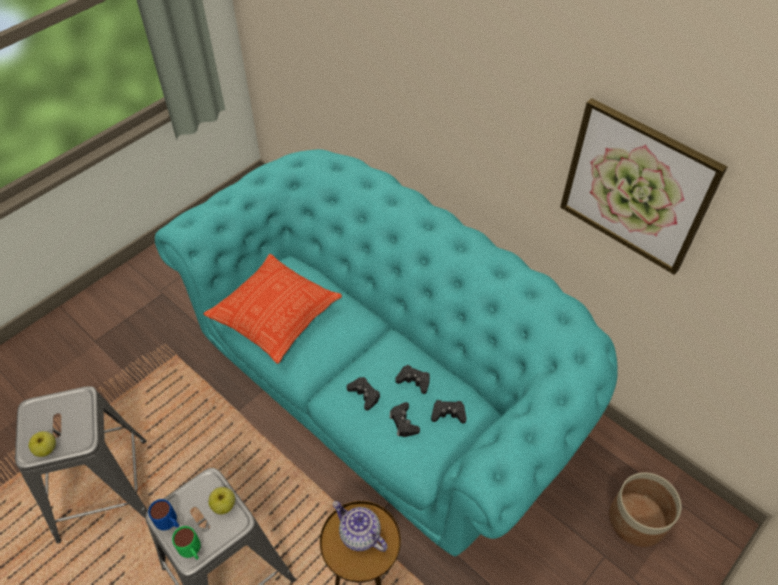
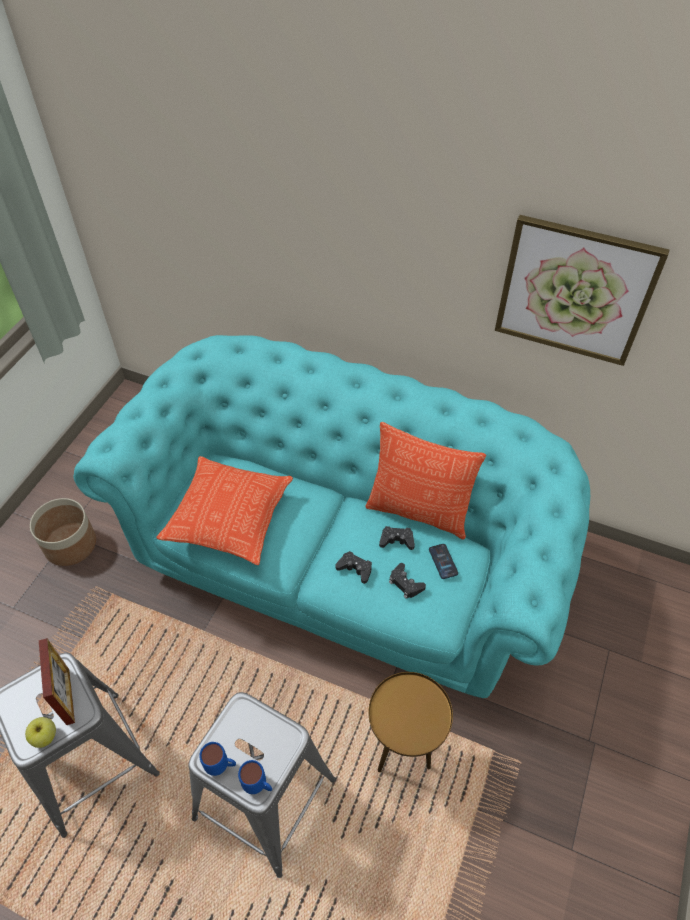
camera: 20 degrees left, 0 degrees up
(77, 423) = (68, 696): none -> picture frame
(193, 553) = (258, 786): green mug -> blue mug
(224, 505) = (268, 726): apple -> none
(359, 534) = (406, 707): teapot -> none
(448, 414) = (443, 561): black game controller -> phone
(449, 362) = (419, 512): none -> orange pillow
(637, 520) = (622, 607): planter -> planter (70, 545)

